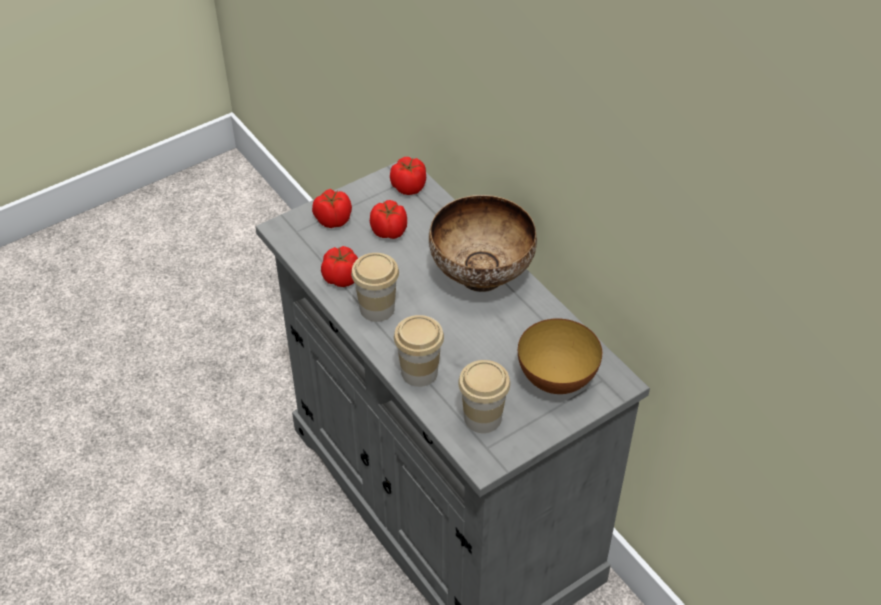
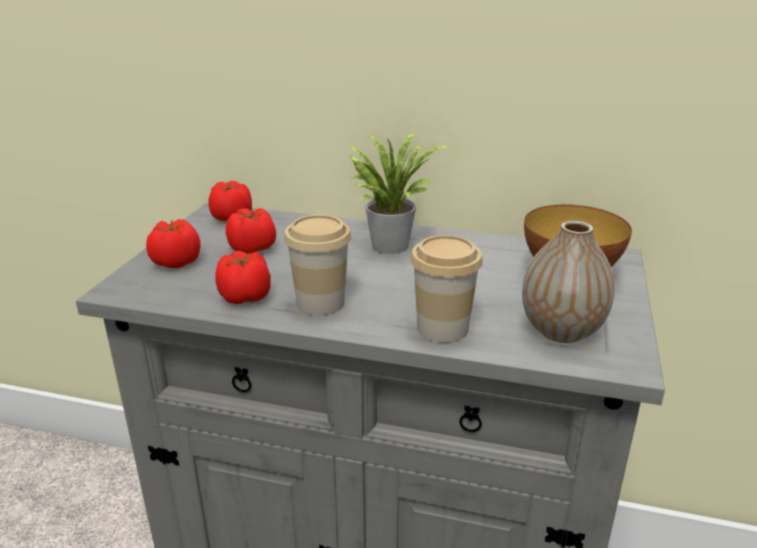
camera: 40 degrees left, 20 degrees down
(480, 276) = (389, 243): bowl -> potted plant
(482, 418) = (561, 331): cup -> vase

